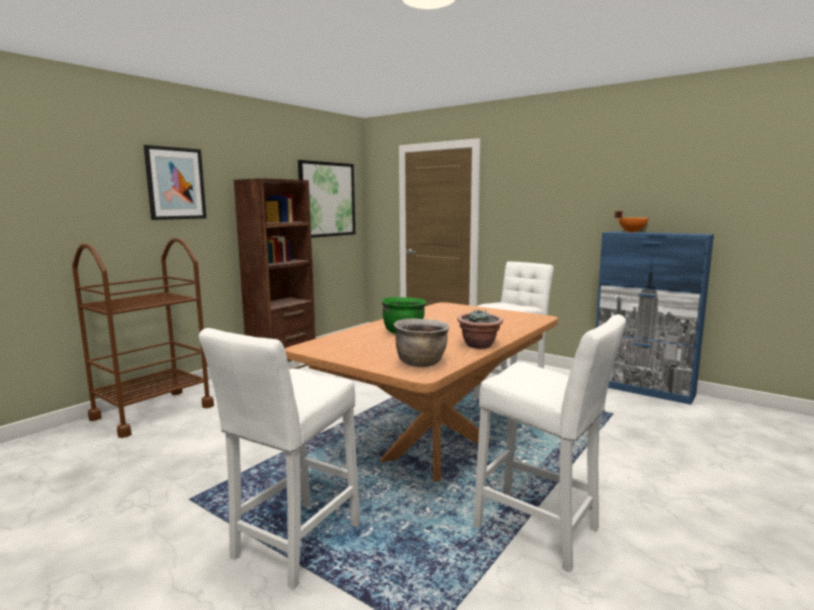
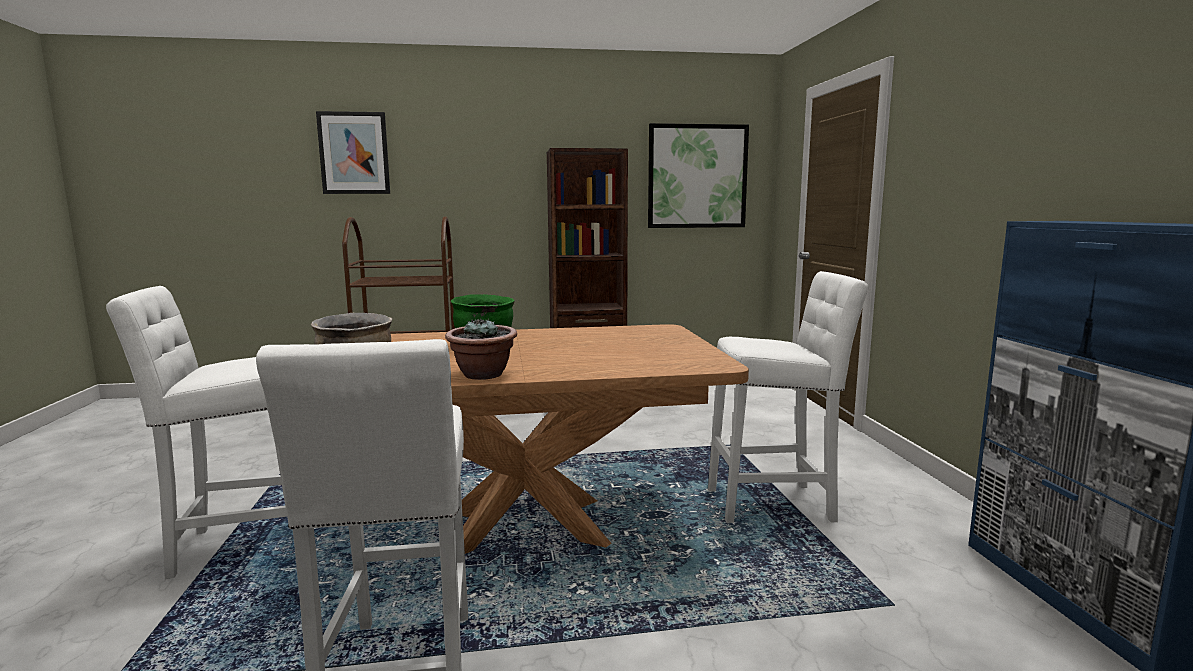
camera: 45 degrees right, 0 degrees up
(175, 183) = (475, 158): picture -> picture (354, 153)
(631, 232) = (1092, 221): orange cooking pot -> none

